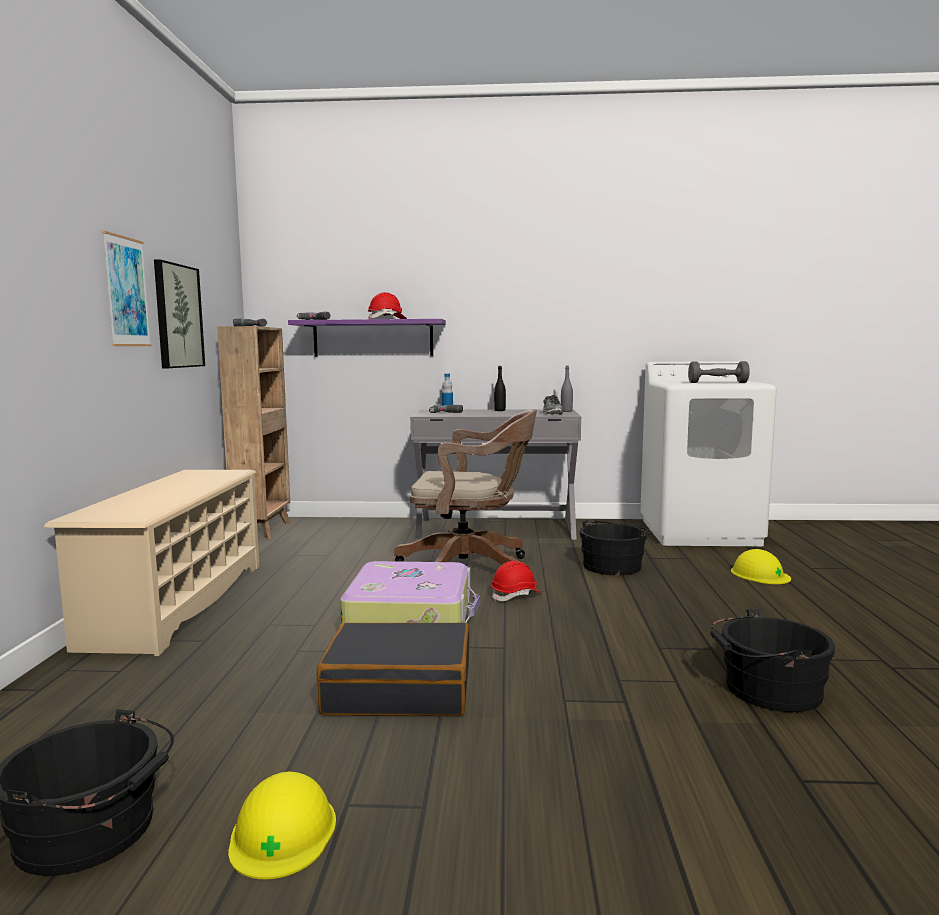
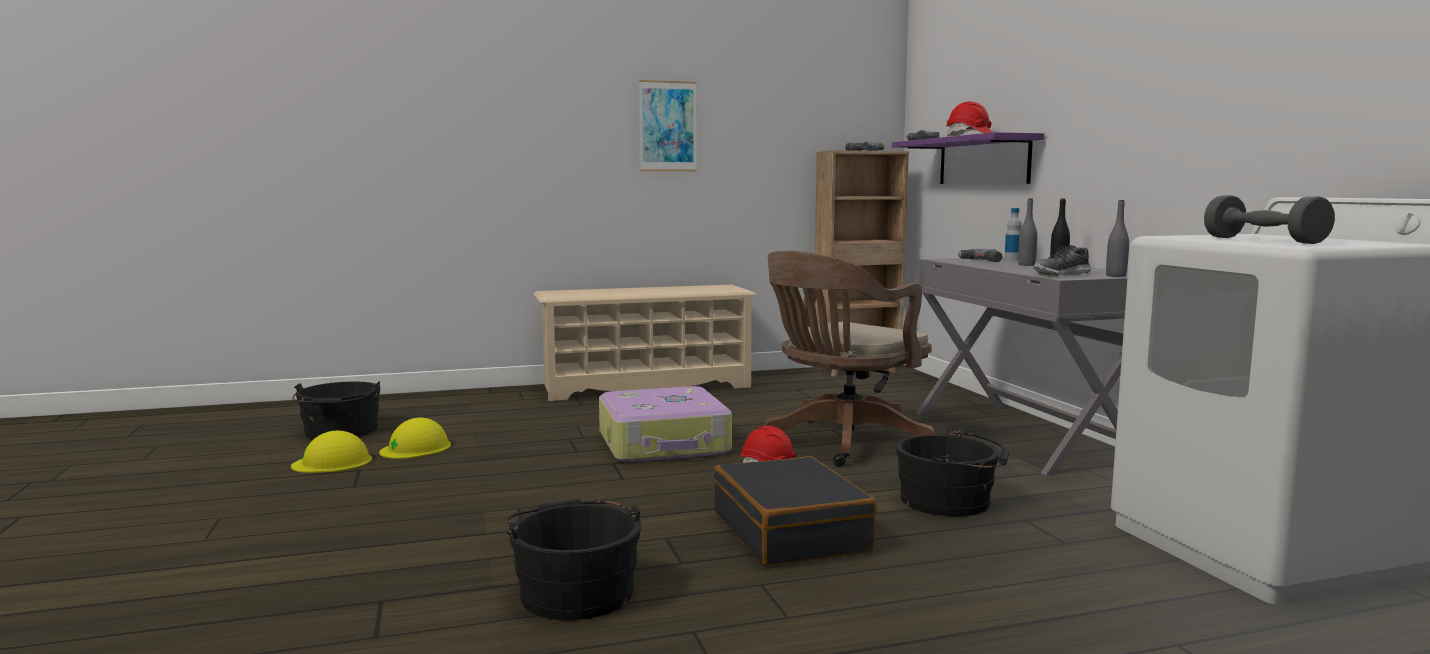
camera: 70 degrees right, 0 degrees up
(177, 316) = (750, 144): picture -> none
(399, 689) = (520, 459): black suitcase -> black suitcase (791, 532)
(471, 567) = (842, 444): brown office chair -> brown office chair turned 60 degrees clockwise
(486, 412) = (1026, 265): none -> grey bottle
(760, 574) = (1053, 596): yellow hard hat -> yellow hard hat (416, 448)

